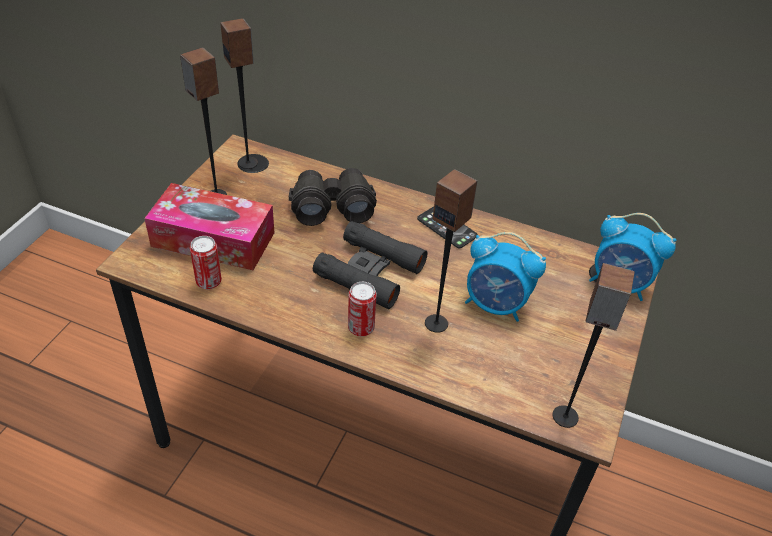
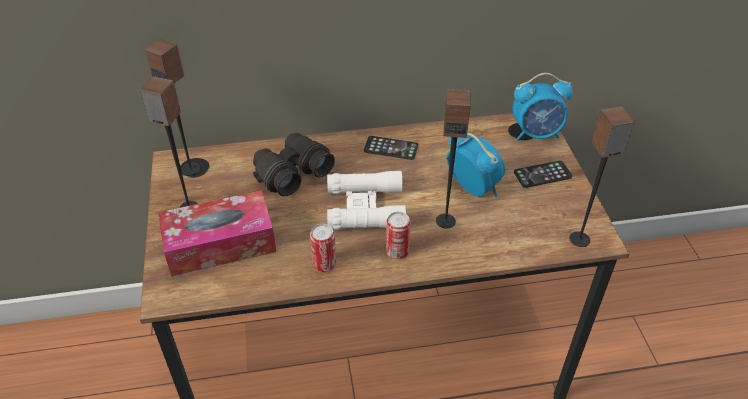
camera: 30 degrees left, 0 degrees up
(209, 282) = (249, 279): can -> can (324, 264)
(369, 271) = (365, 207): black binoculars -> white binoculars
(496, 305) = (473, 187): alarm clock -> alarm clock turned 120 degrees counterclockwise
(586, 329) = (542, 175): none -> phone

